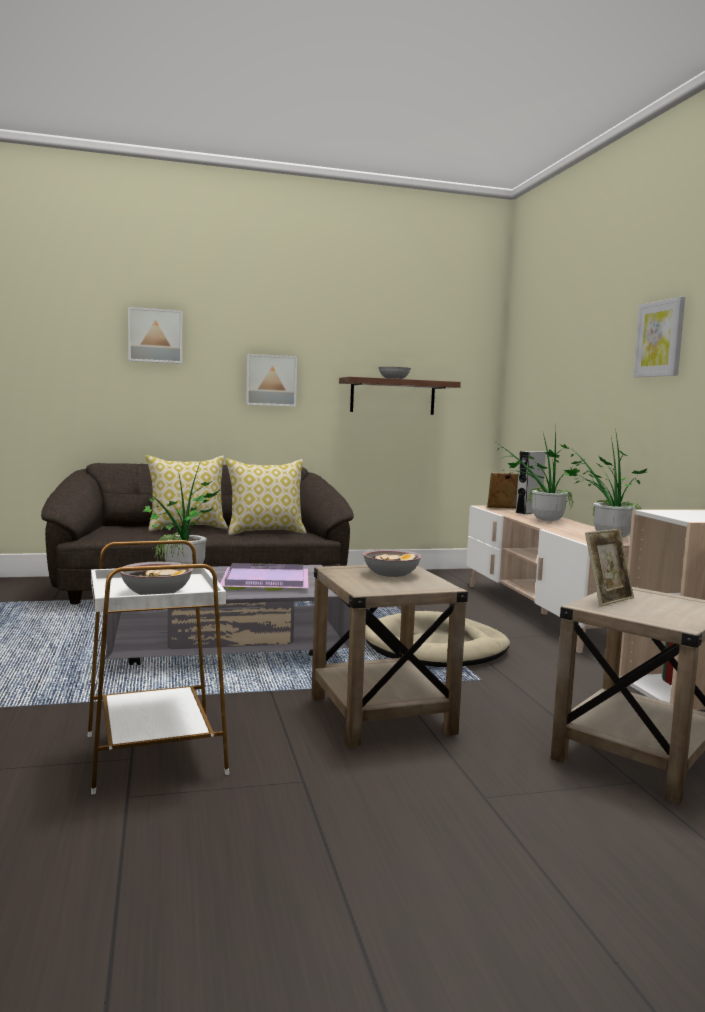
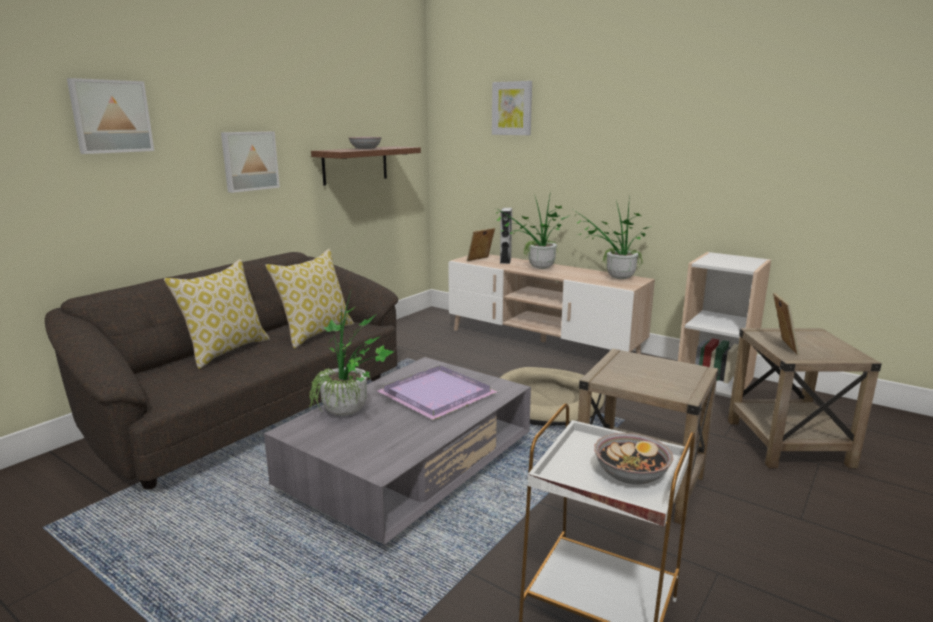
camera: 40 degrees left, 10 degrees up
(391, 574) = (640, 368): bowl -> none
(660, 339) = (646, 120): picture -> picture (512, 108)

